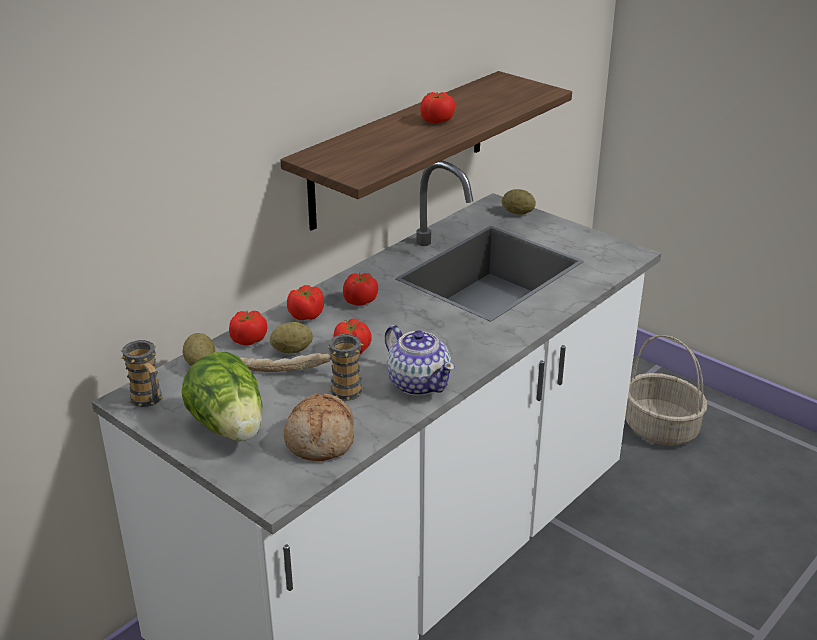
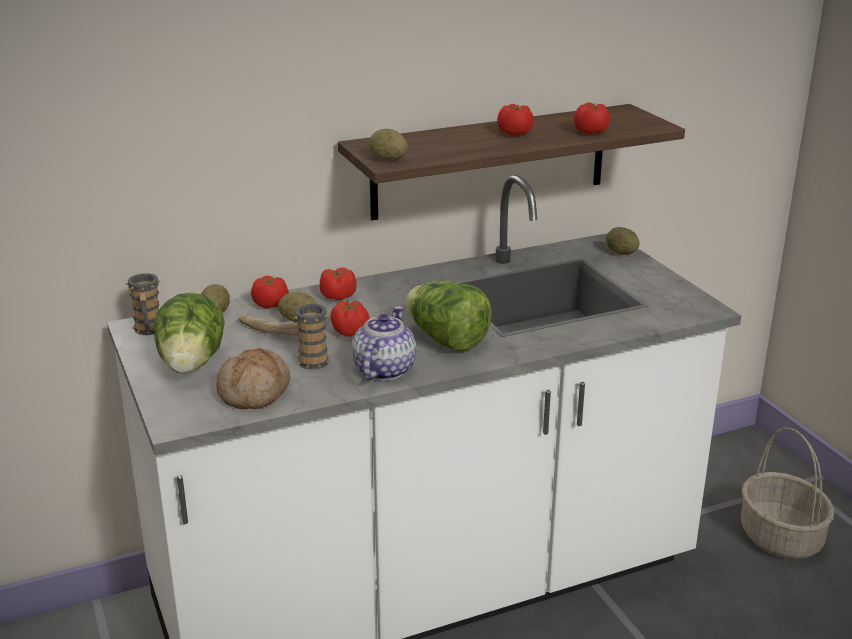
camera: 25 degrees right, 5 degrees down
(354, 171) = (388, 159): none -> potato
(360, 301) = (396, 295): tomato -> tomato (590, 132)
(419, 383) = (383, 370): teapot -> teapot turned 150 degrees counterclockwise
(447, 337) = (446, 340): none -> lettuce

